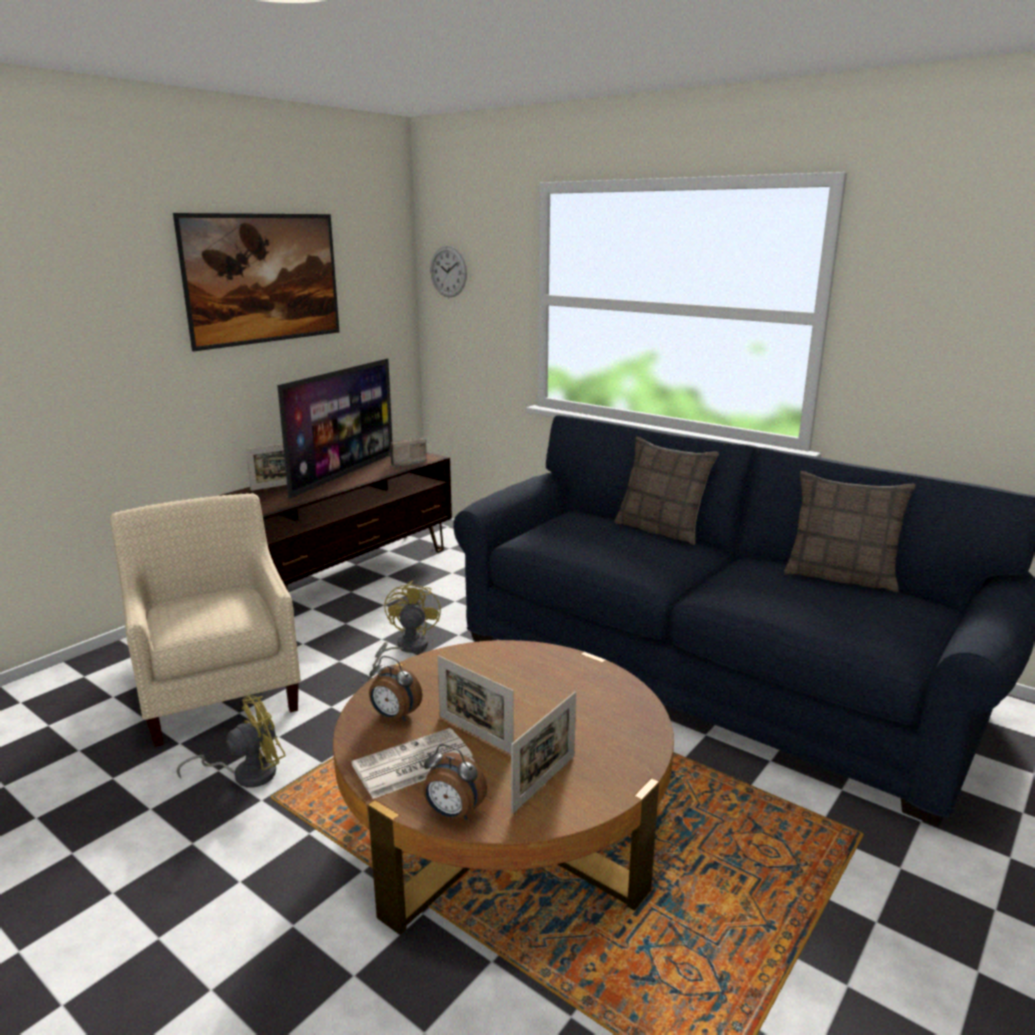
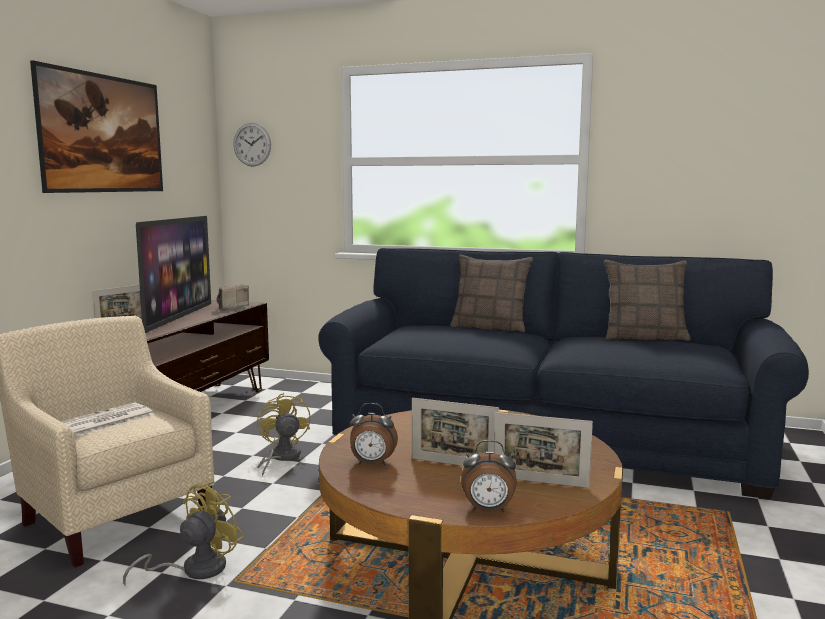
camera: 20 degrees left, 10 degrees down
(412, 764) = (421, 489): newspaper -> newspaper (105, 421)
(544, 783) = (540, 482): picture frame -> picture frame turned 90 degrees clockwise

